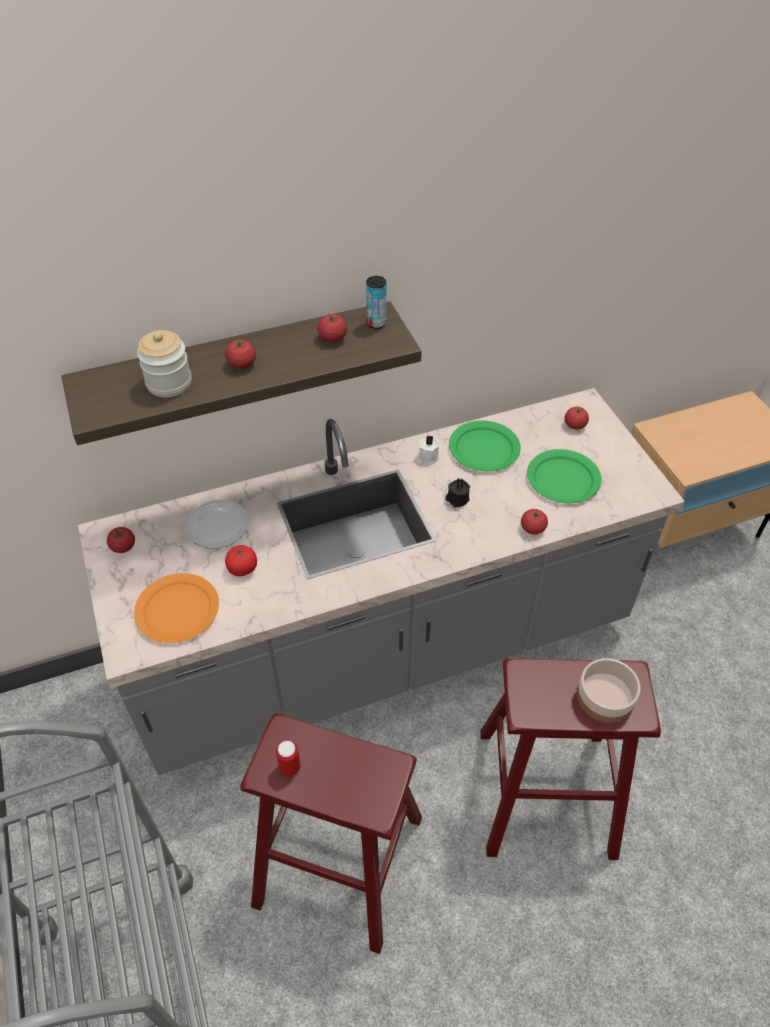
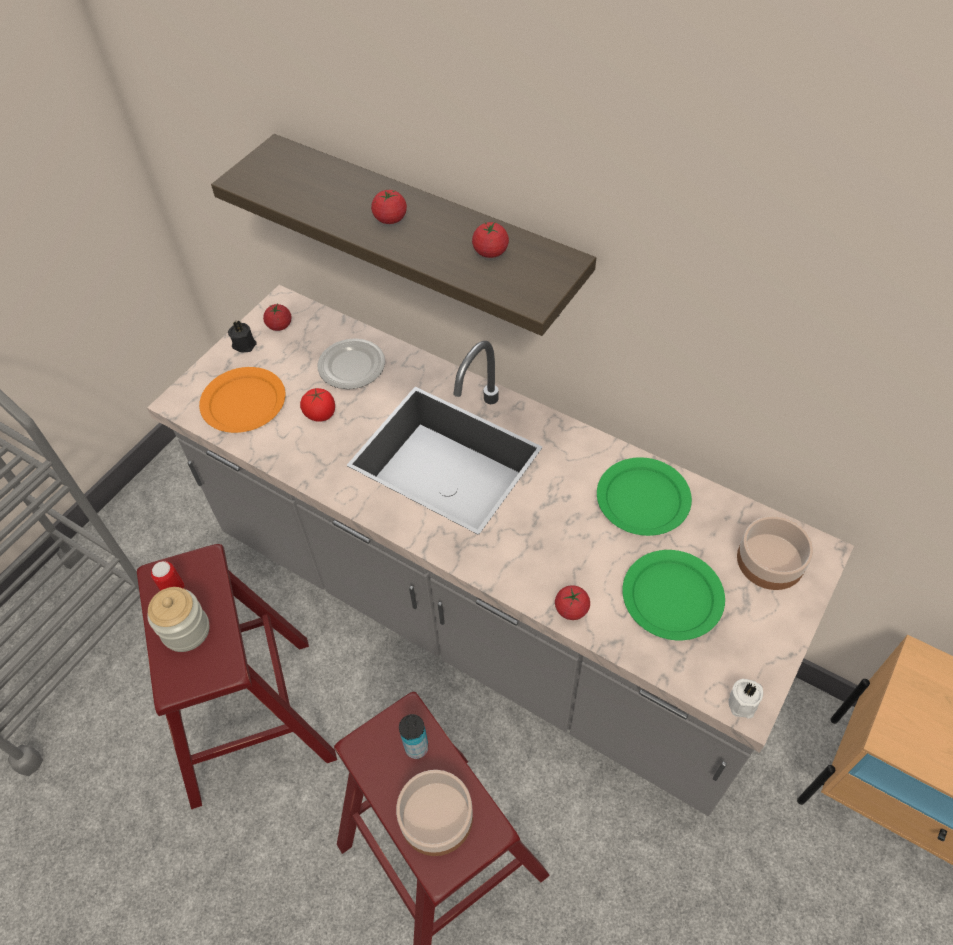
camera: 55 degrees right, 5 degrees up
(169, 383) = (321, 194): jar -> jar (186, 630)
(376, 323) = (547, 268): can -> can (416, 748)
(429, 456) = (584, 459): white candle -> white candle (744, 703)
(457, 499) = (549, 518): black candle -> black candle (244, 344)
(575, 425) = (769, 561): tomato -> bowl

